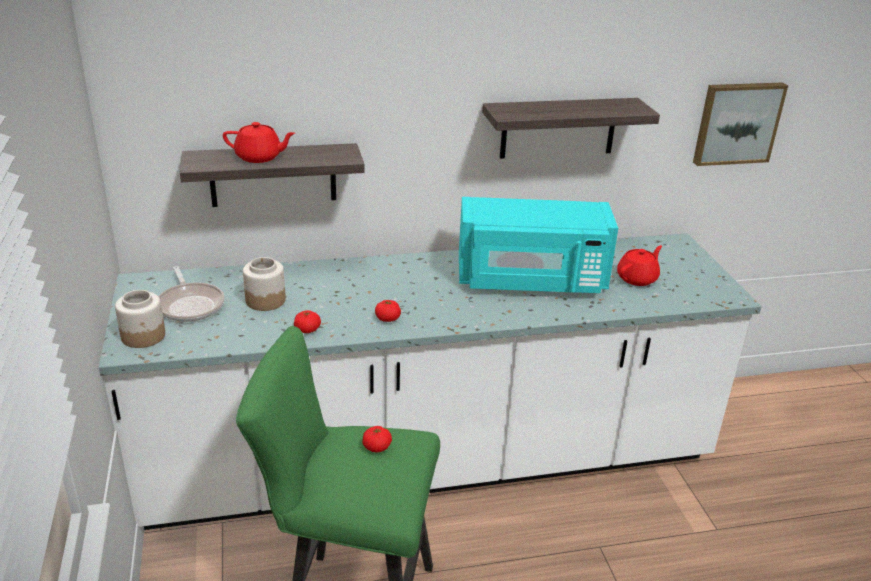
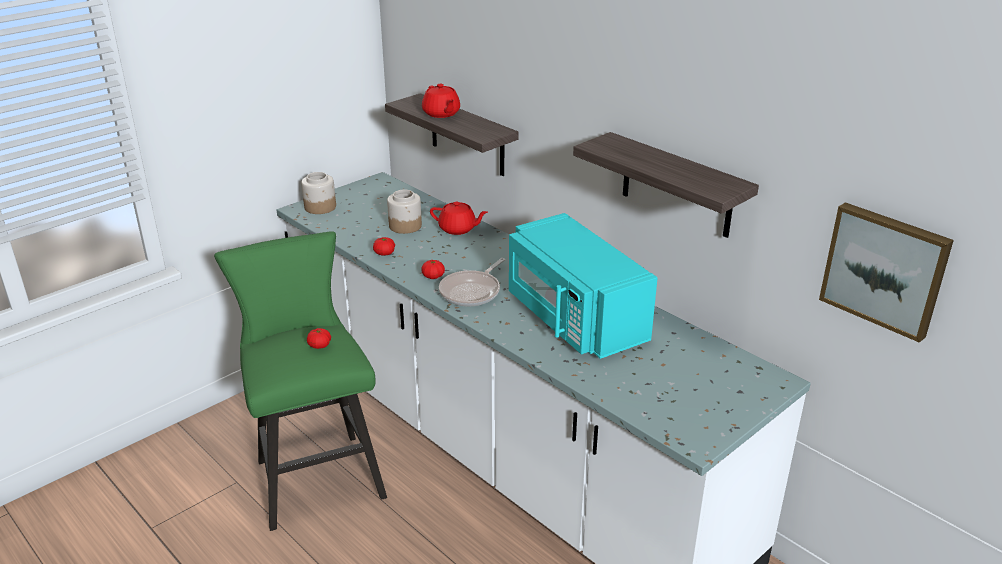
camera: 60 degrees right, 0 degrees up
(190, 305) = (371, 206): frying pan -> frying pan (472, 291)
(637, 278) = (655, 373): red teapot -> red teapot (458, 229)

